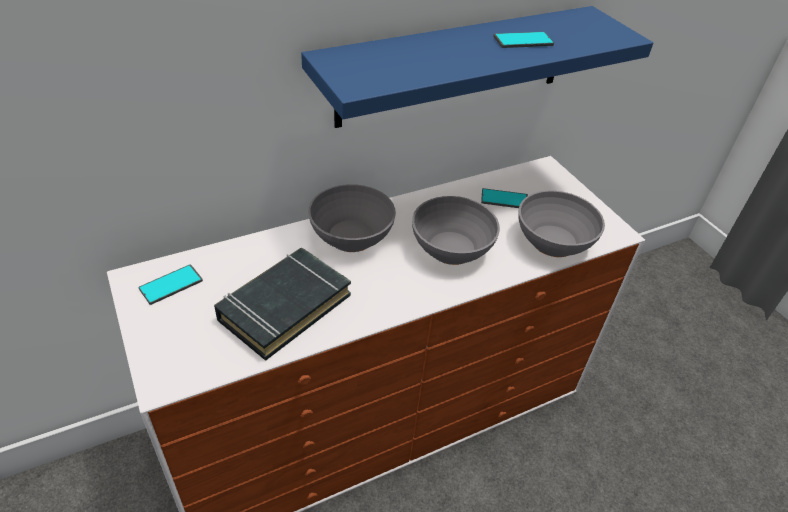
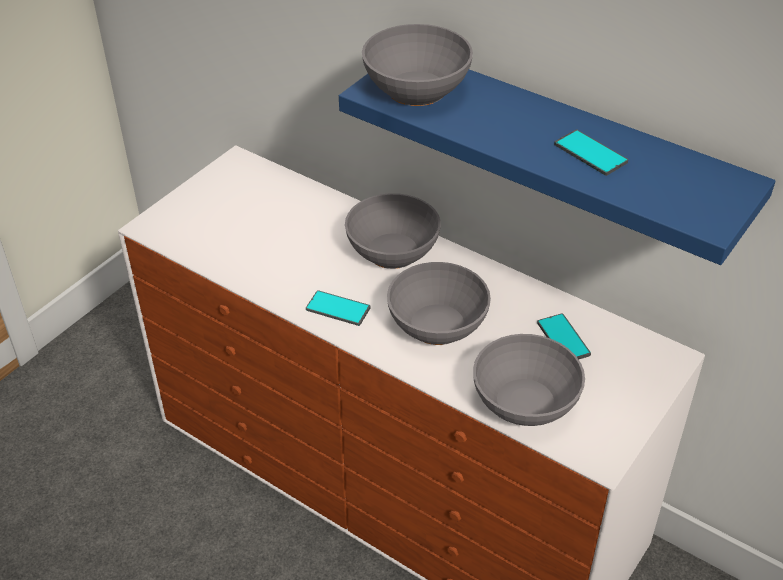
camera: 65 degrees right, 0 degrees up
(171, 285) = (245, 181): phone -> phone (338, 308)
(284, 307) = (268, 250): black book -> none
(375, 68) = (418, 89): none -> grey bowl

